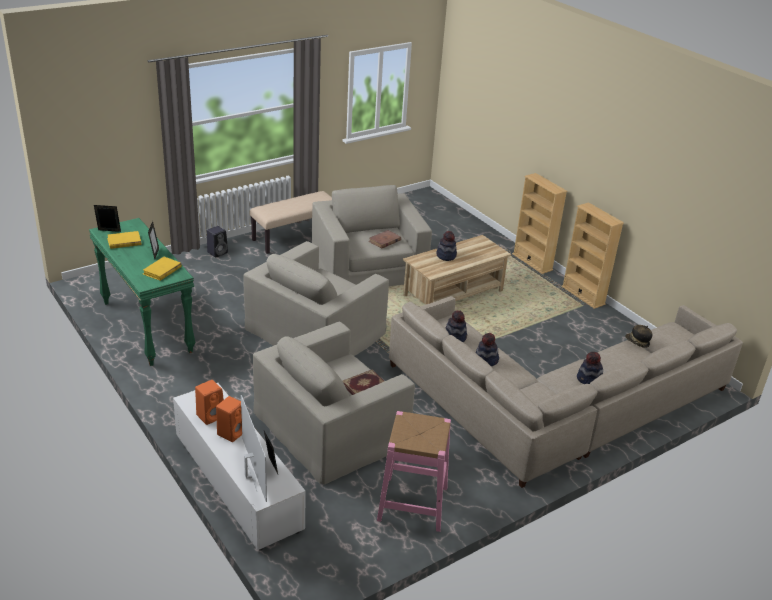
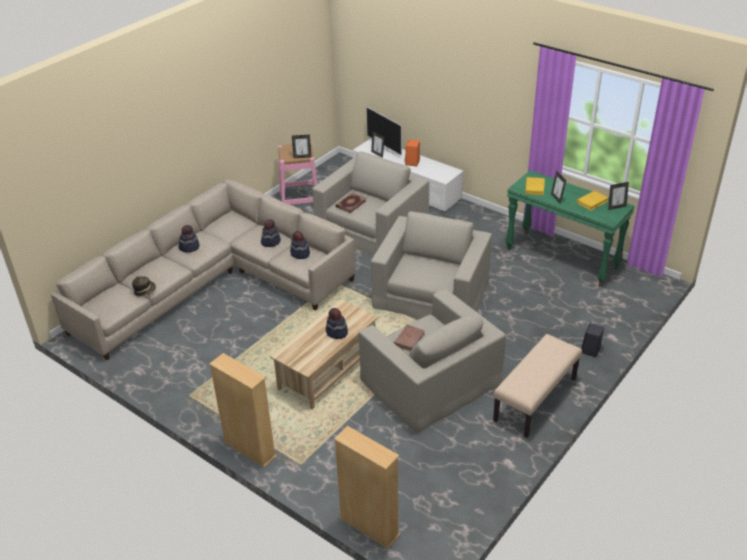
camera: 165 degrees right, 5 degrees up
(211, 415) = (432, 167): orange speaker -> none
(413, 418) = (302, 157): none -> picture frame
(583, 295) = (188, 411): beige bookcase -> beige bookcase (369, 527)

